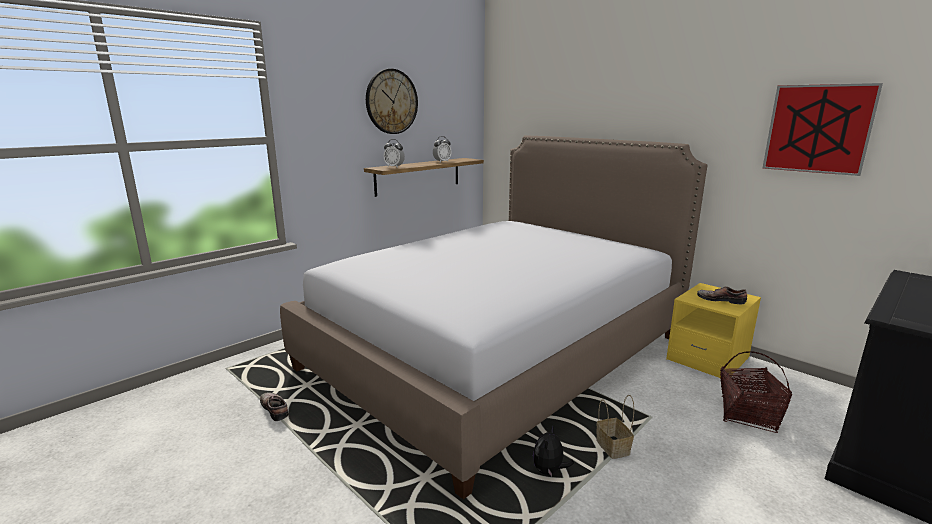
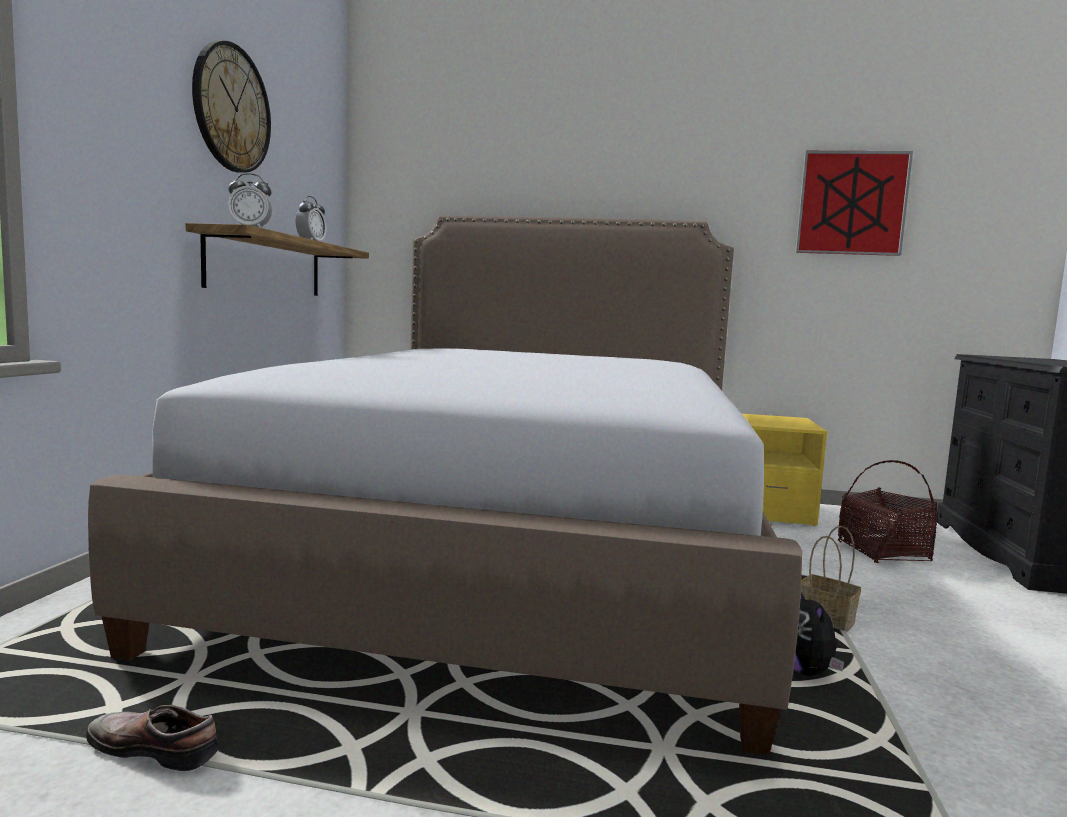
camera: 35 degrees left, 10 degrees down
(720, 299) = (780, 421): shoe -> none

